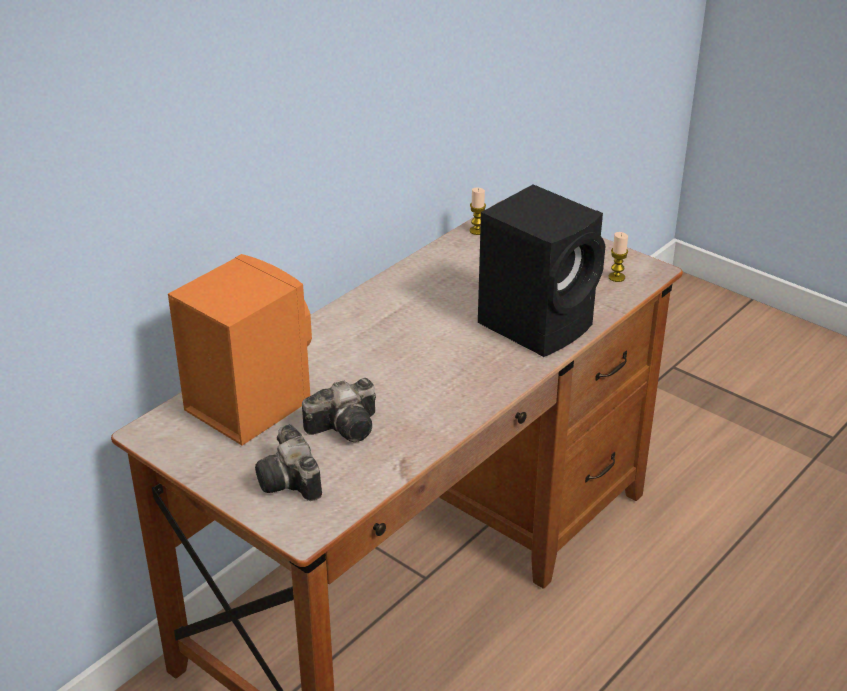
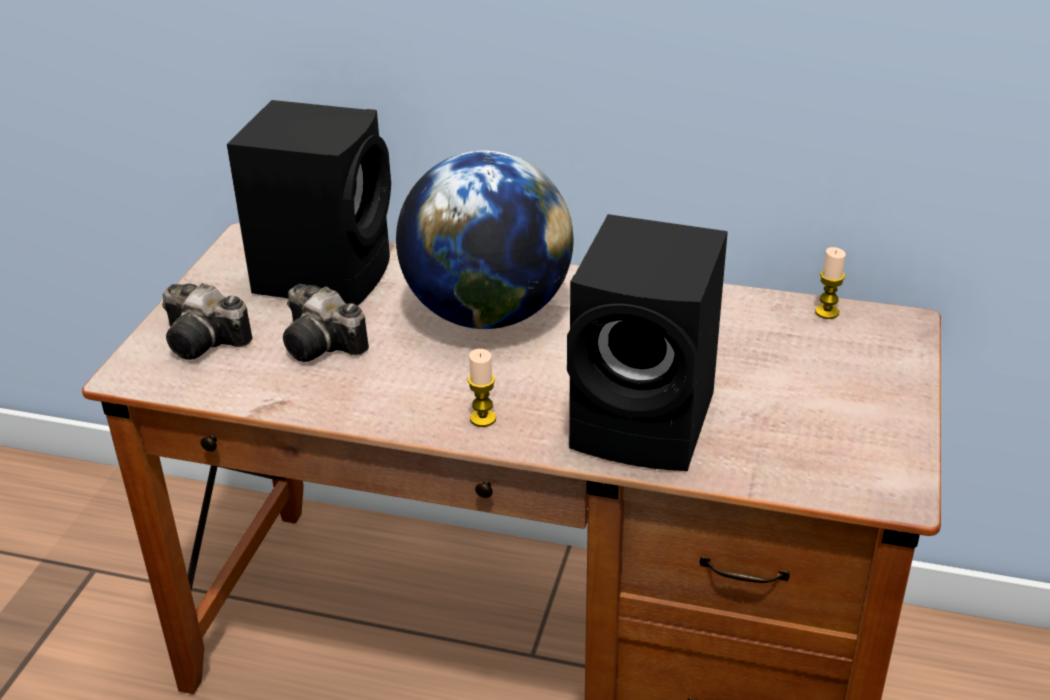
camera: 65 degrees right, 0 degrees up
(246, 404) = (326, 273): orange speaker -> black speaker
(292, 482) = (207, 342): camera -> camera turned 105 degrees counterclockwise
(370, 347) = (487, 314): none -> globe
(616, 277) = (838, 464): candle -> candle (483, 418)

